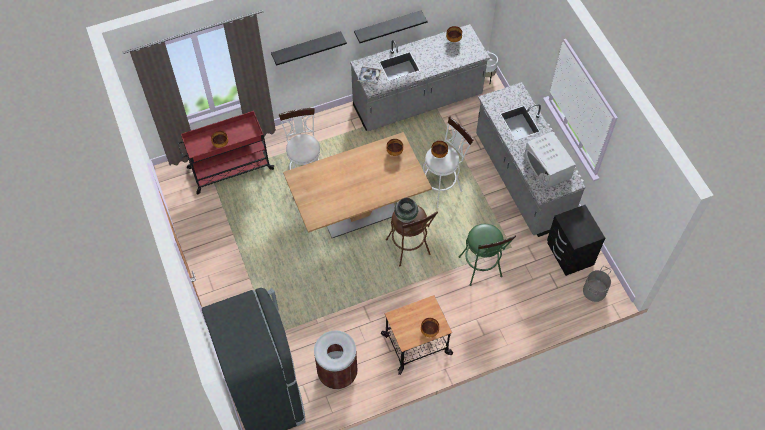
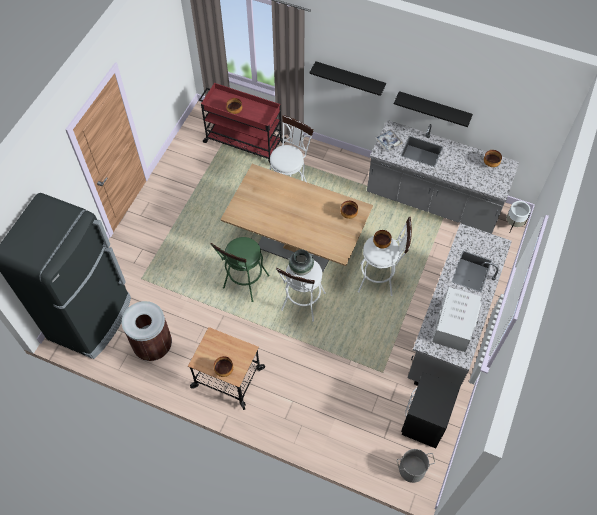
camera: 45 degrees right, 0 degrees up
(409, 250) = (302, 305): brown stool -> white stool
(481, 270) = (339, 368): green stool -> green stool (244, 285)

